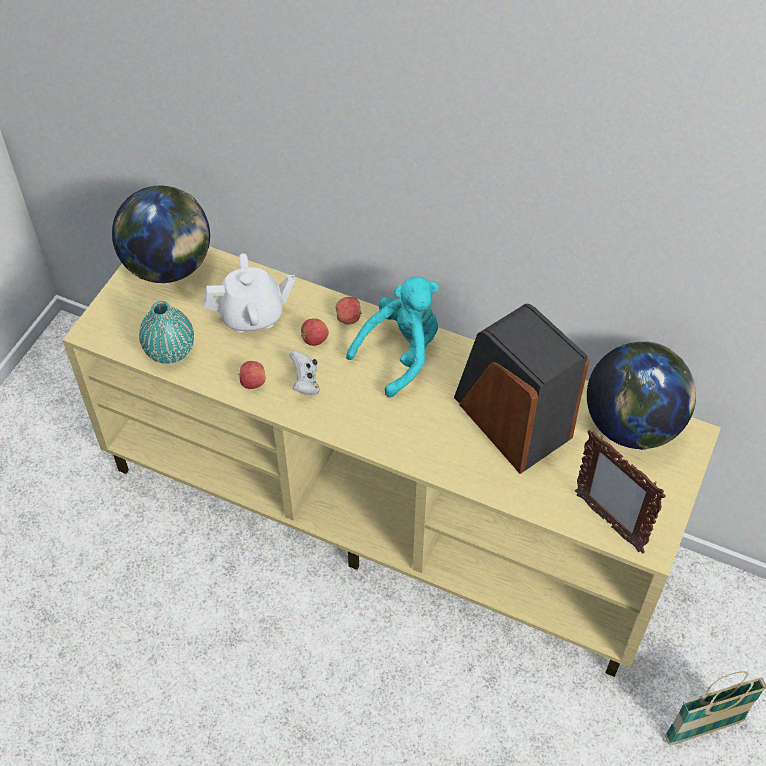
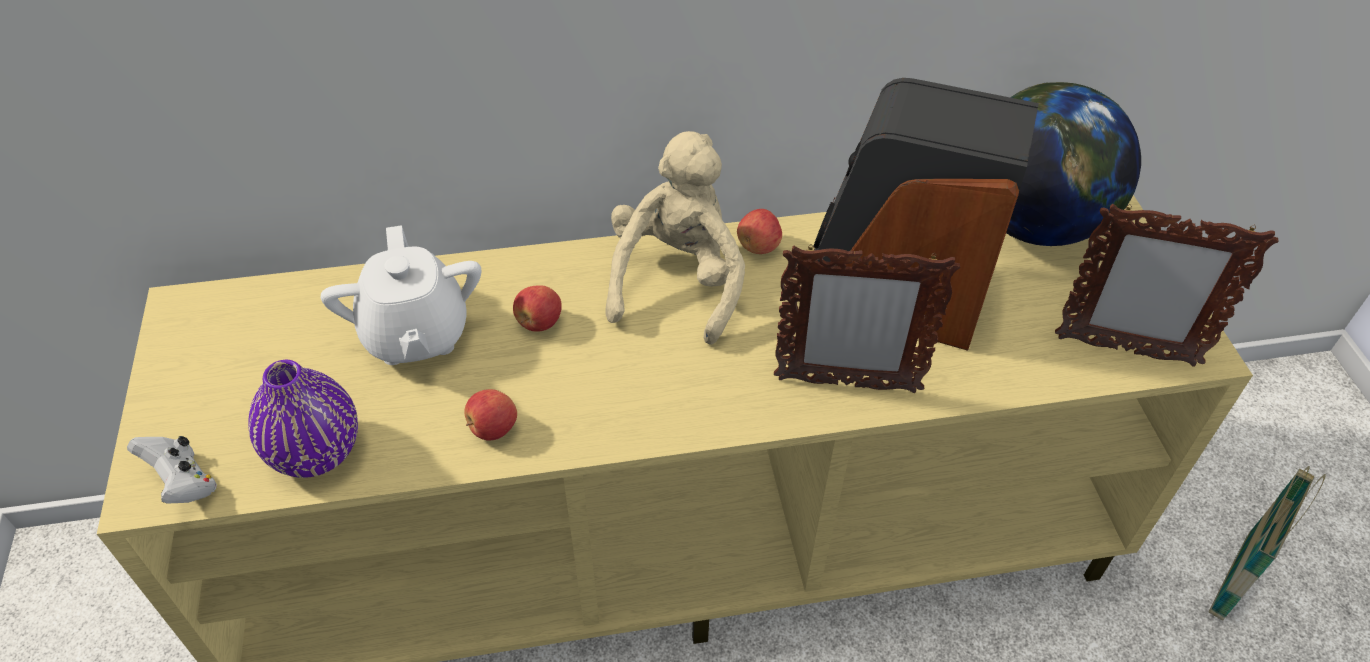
camera: 35 degrees left, 5 degrees down
(168, 267) = (223, 332): globe -> none
(170, 350) = (315, 451): turquoise vase -> purple vase
(252, 315) = (415, 335): white teapot -> white teapot turned 120 degrees clockwise
(305, 382) = (574, 386): white game controller -> white game controller (183, 483)
(349, 318) = (565, 272): apple -> apple (758, 246)
(401, 354) = (677, 281): turquoise plush toy -> beige plush toy
(438, 455) = (845, 384): none -> picture frame

